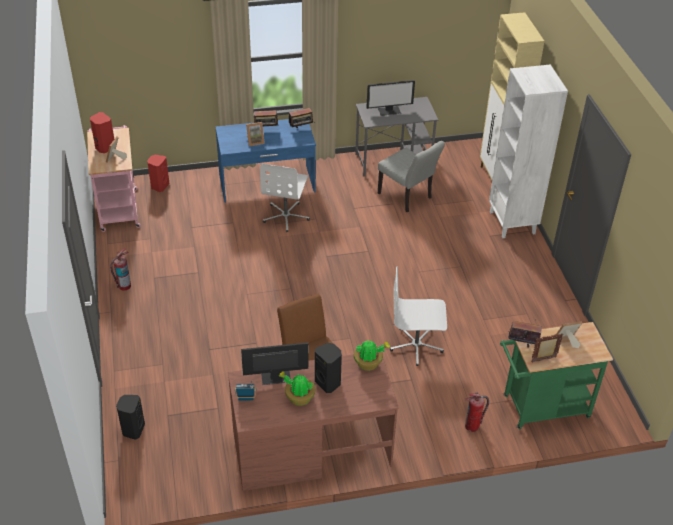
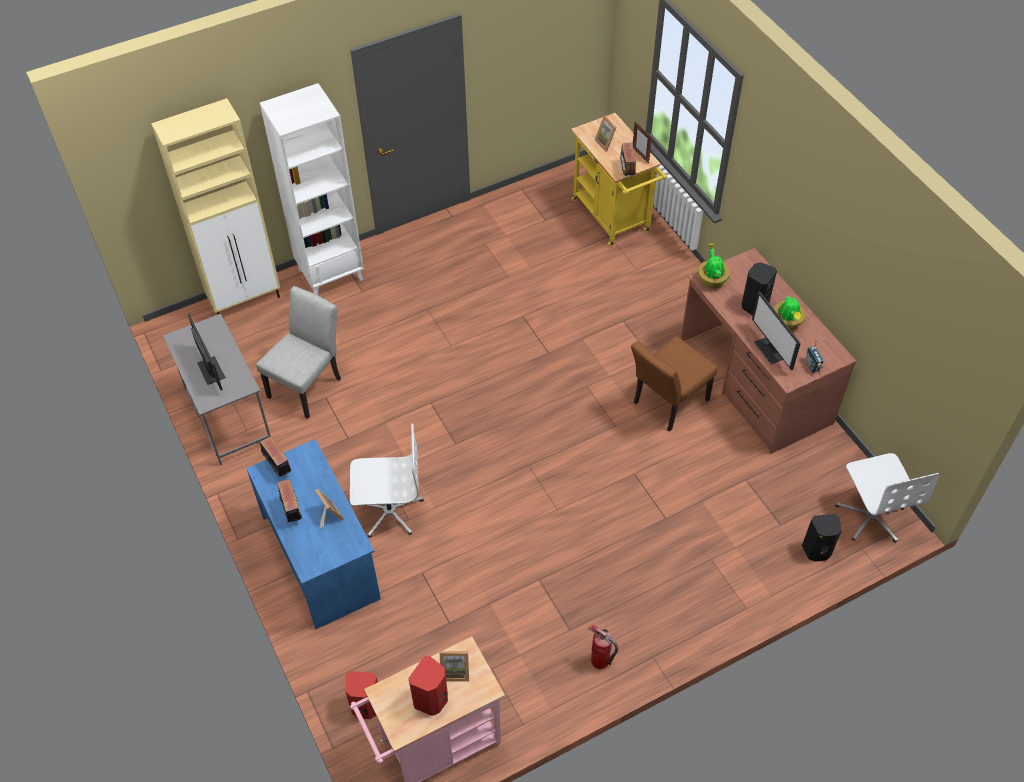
camera: 105 degrees left, 10 degrees up
(416, 346) = (572, 325): white office chair -> white office chair (871, 516)
(472, 426) = (661, 264): fire extinguisher -> none
(540, 408) = (613, 219): green cart -> yellow cart

